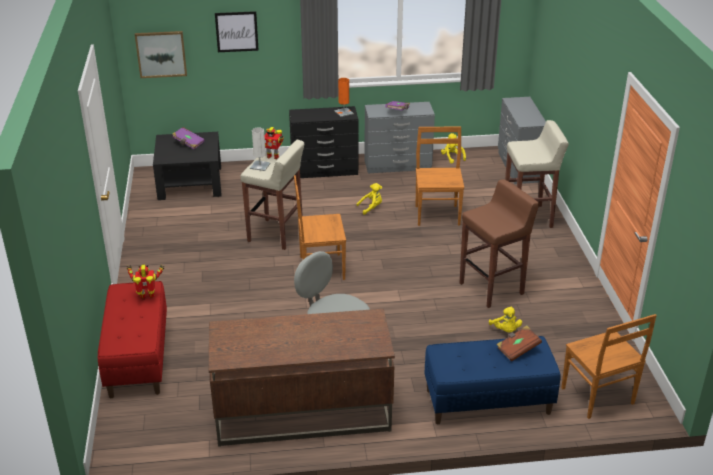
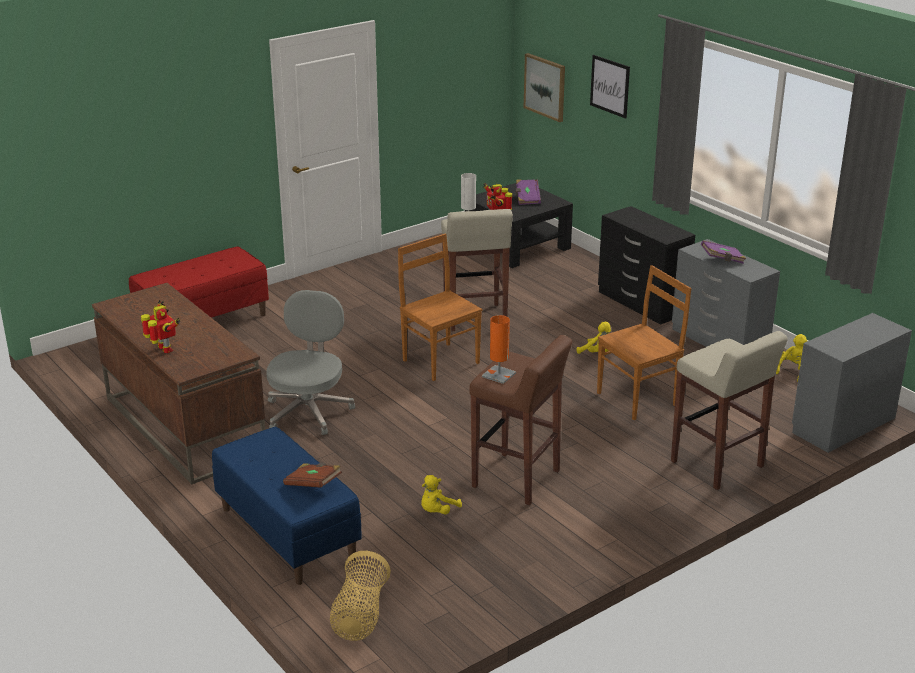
camera: 60 degrees right, 5 degrees down
(147, 297) = (233, 267): toy robot -> toy robot (164, 350)
(344, 112) = (668, 233): orange table lamp -> orange table lamp (499, 375)
(598, 397) = (360, 615): brown chair -> basket

